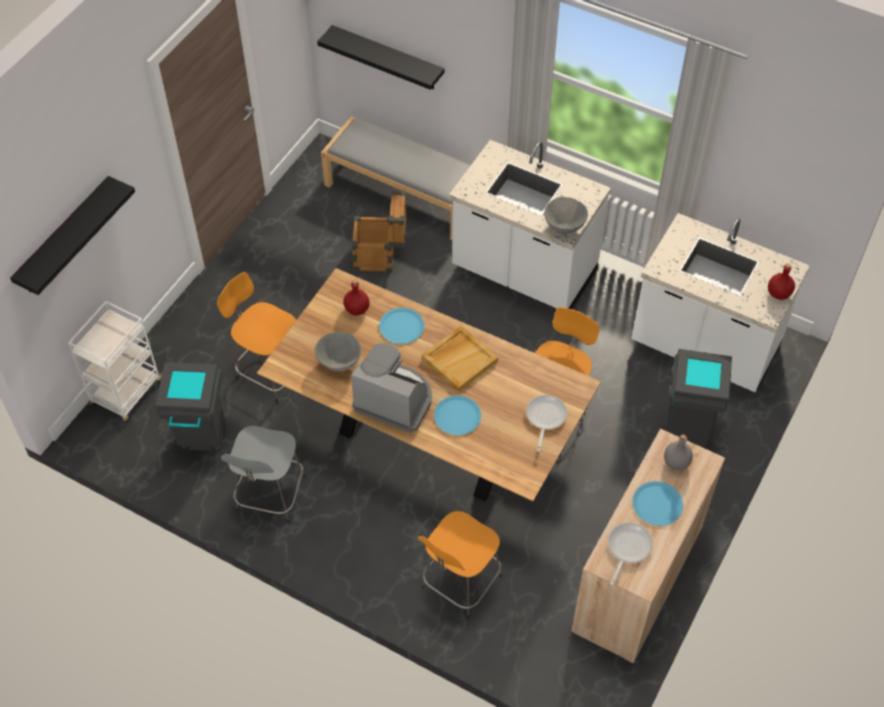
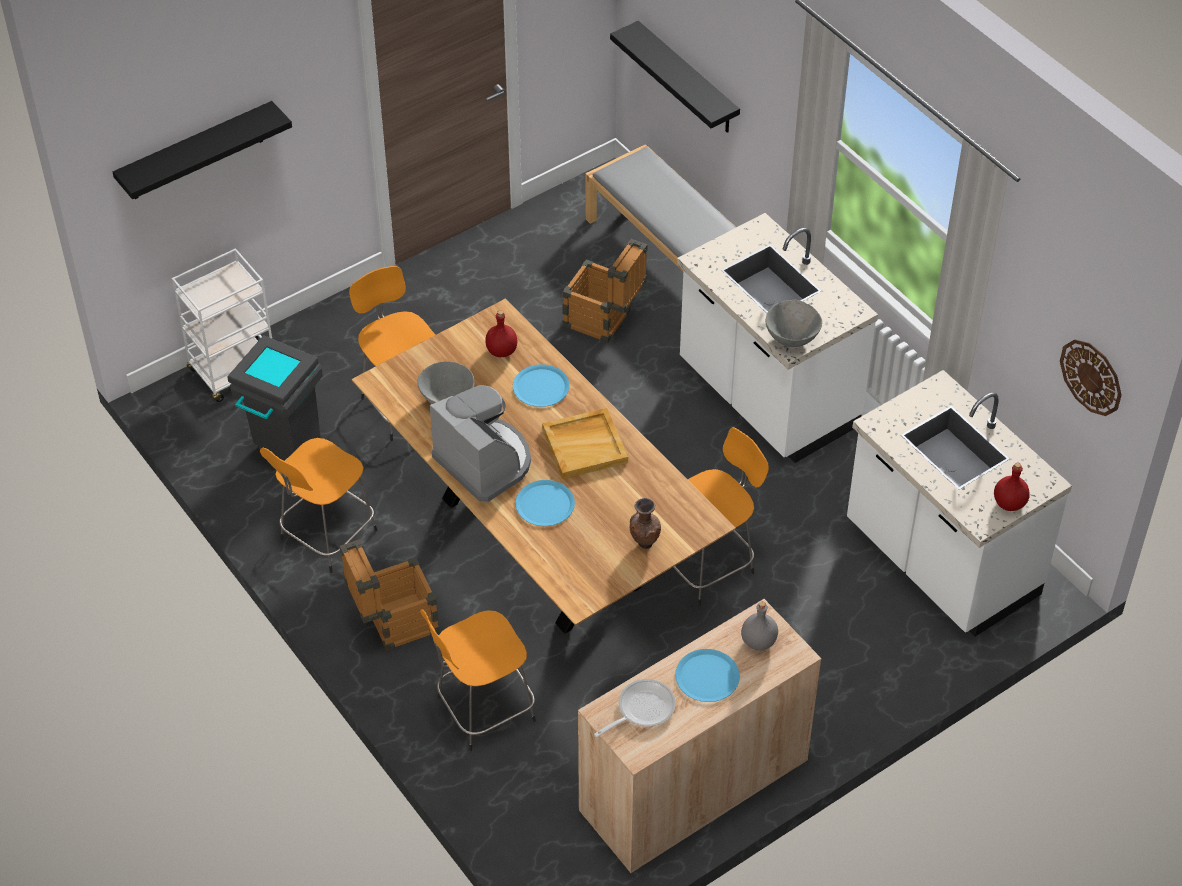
camera: 25 degrees right, 5 degrees down
(270, 496) = (326, 537): grey stool -> orange stool
(357, 544) = (393, 623): none -> crate
(545, 418) = (644, 543): frying pan -> brown vase
(686, 428) = (859, 645): grey trash can -> none
(813, 184) = (1091, 377): none -> wall clock

